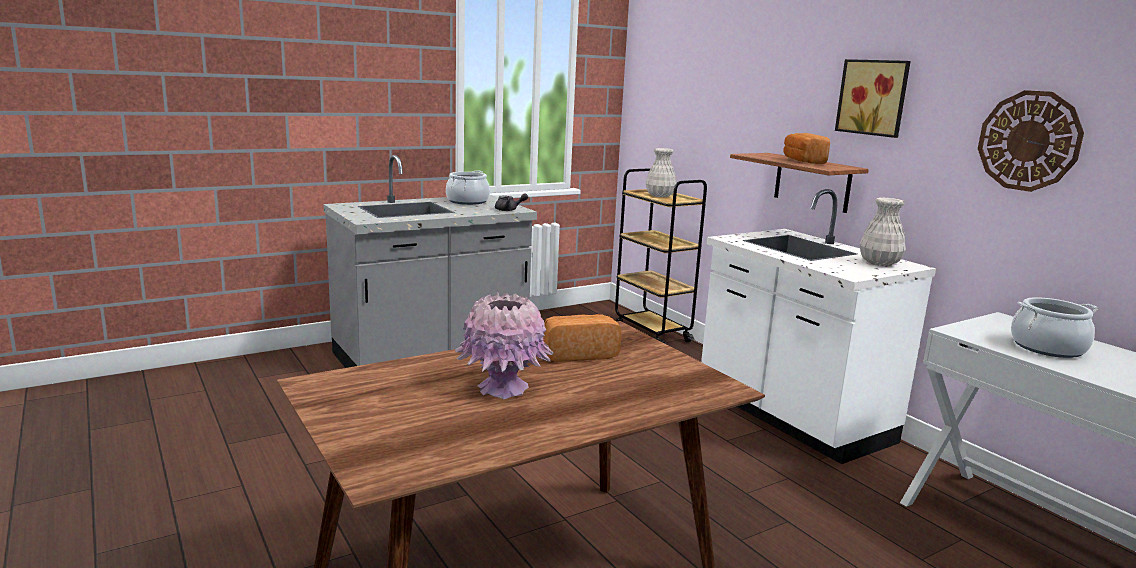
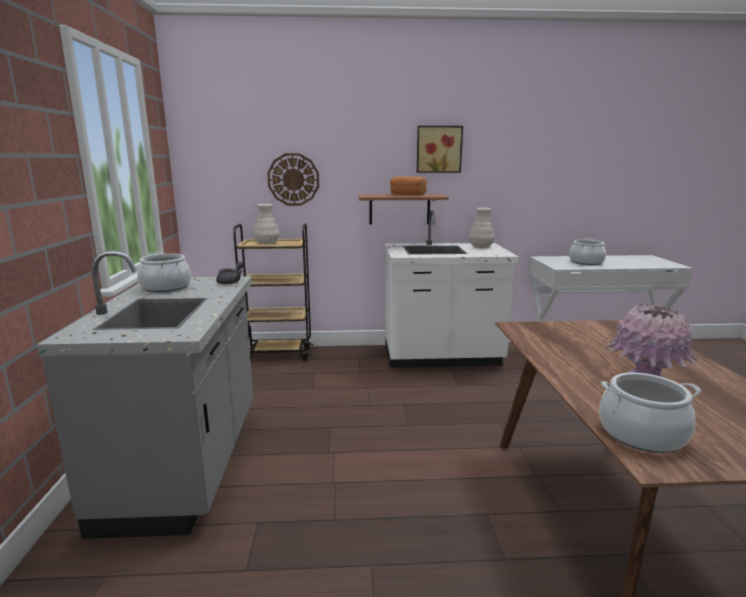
camera: 60 degrees left, 0 degrees up
(363, 381) = (641, 434): none -> cooking pot
(578, 353) = (567, 345): bread -> none
(1029, 141) = (532, 166): wall clock -> wall clock (293, 179)

